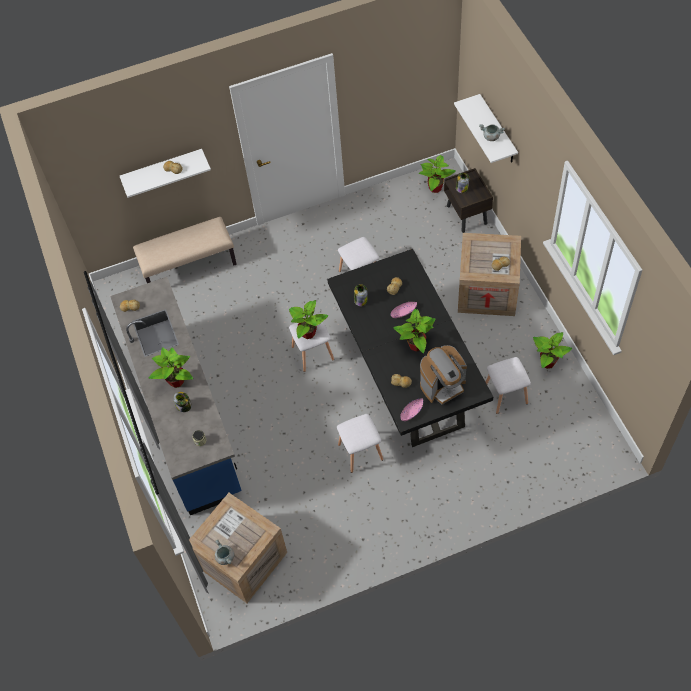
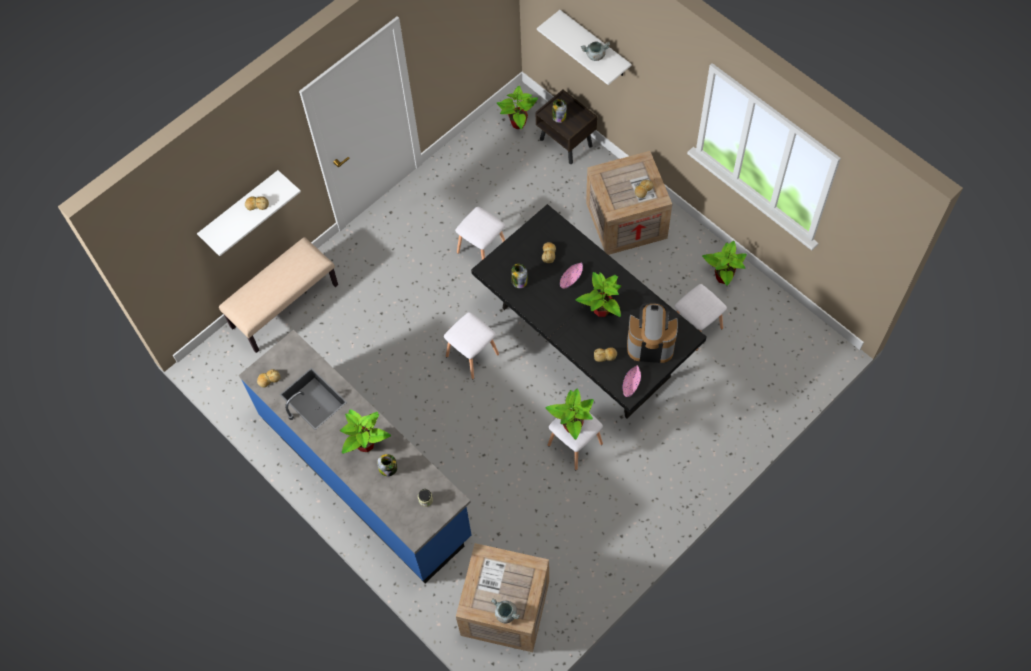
camera: 25 degrees left, 5 degrees up
(308, 333) = (470, 336): potted plant -> potted plant (572, 425)
(443, 386) = (650, 344): coffee machine -> coffee machine turned 120 degrees counterclockwise

